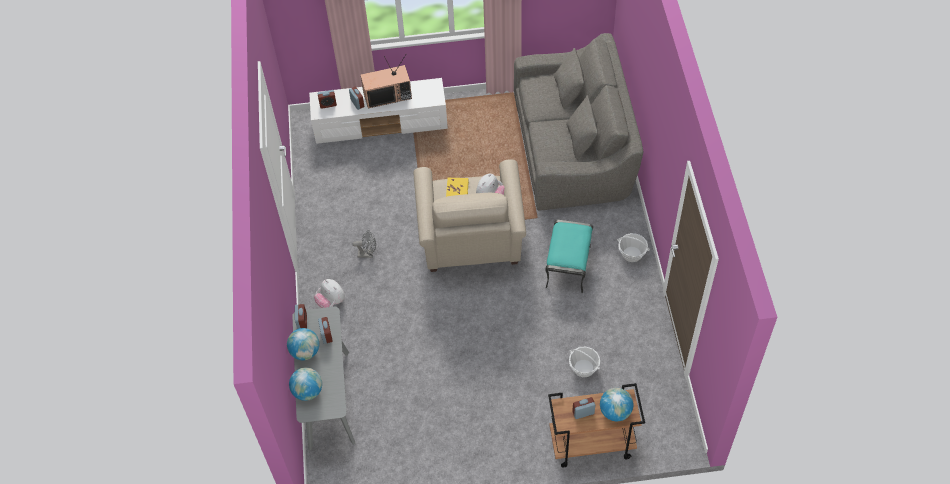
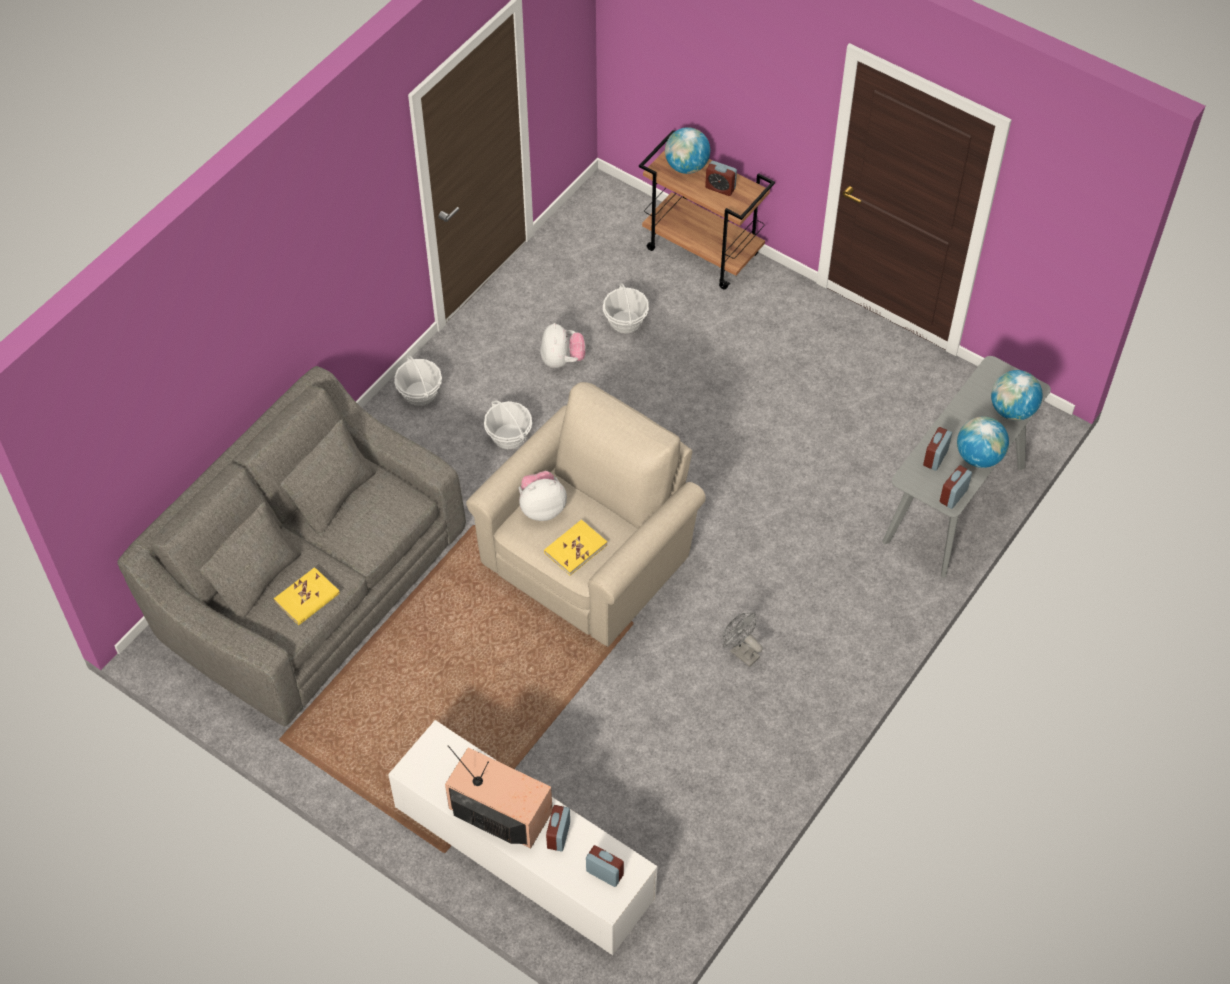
camera: 140 degrees left, 0 degrees up
(331, 301) = (849, 623): plush toy -> plush toy (562, 360)
(539, 95) = (307, 598): none -> yellow book
(569, 266) = (509, 436): turquoise ottoman -> basket

